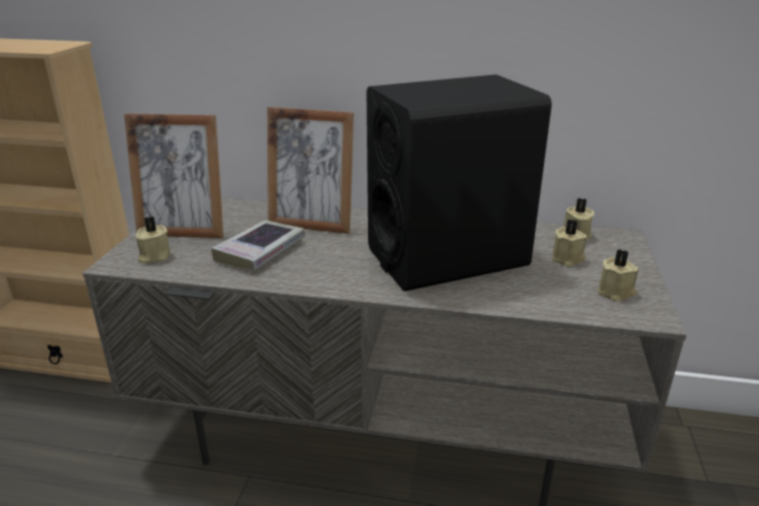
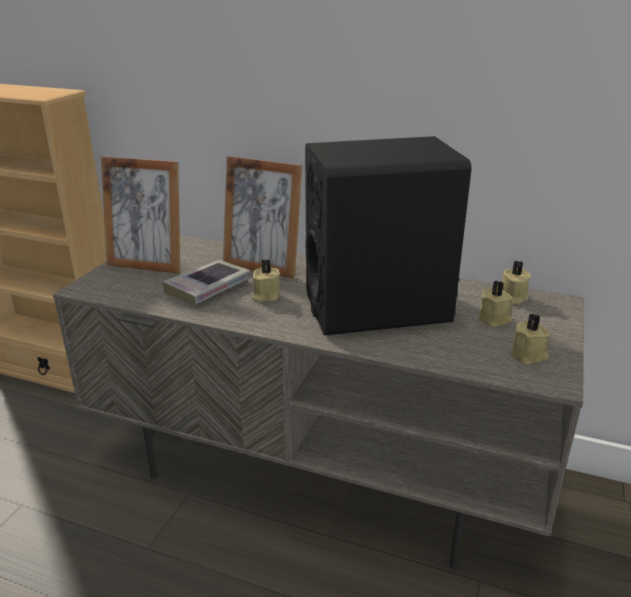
camera: 10 degrees right, 0 degrees up
(154, 256) = (115, 285): beige candle -> beige candle (265, 296)

